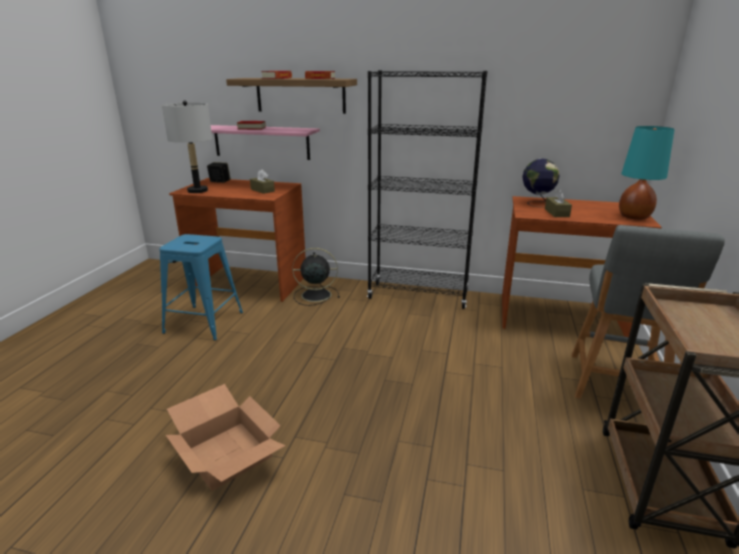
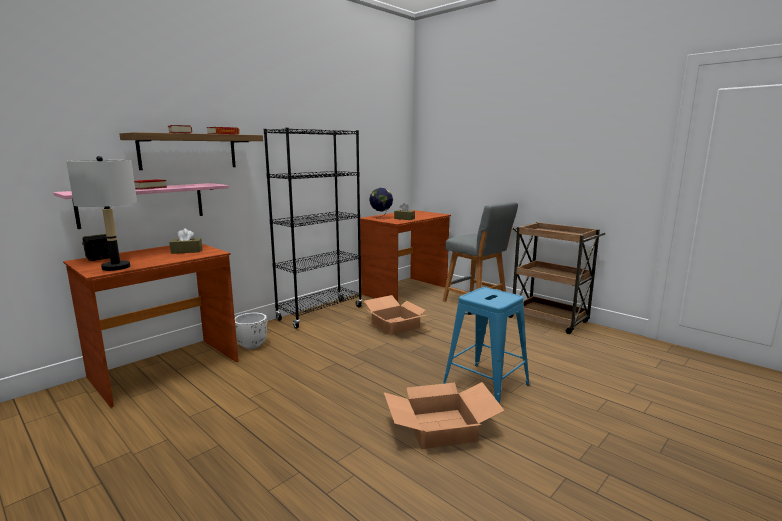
camera: 60 degrees left, 10 degrees down
(204, 322) = (210, 408): blue stool -> blue stool (485, 385)
(315, 295) = (252, 346): black fan -> white planter
(443, 346) = (394, 325): none -> cardboard box
(634, 217) = (431, 213): turquoise table lamp -> none

